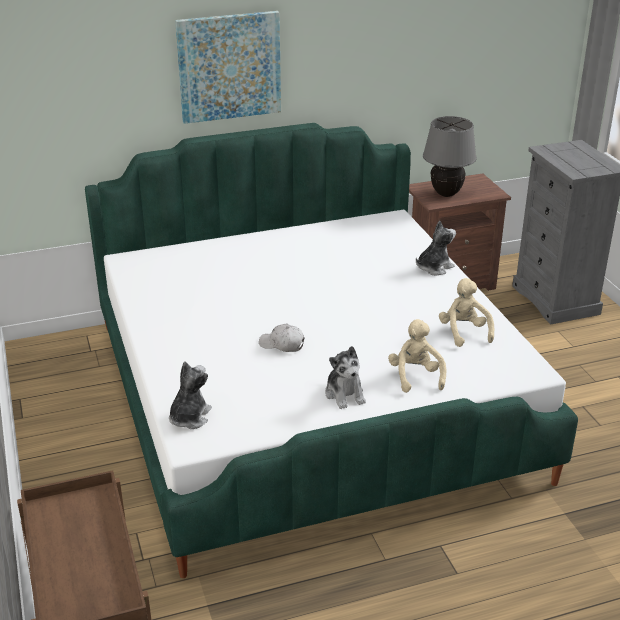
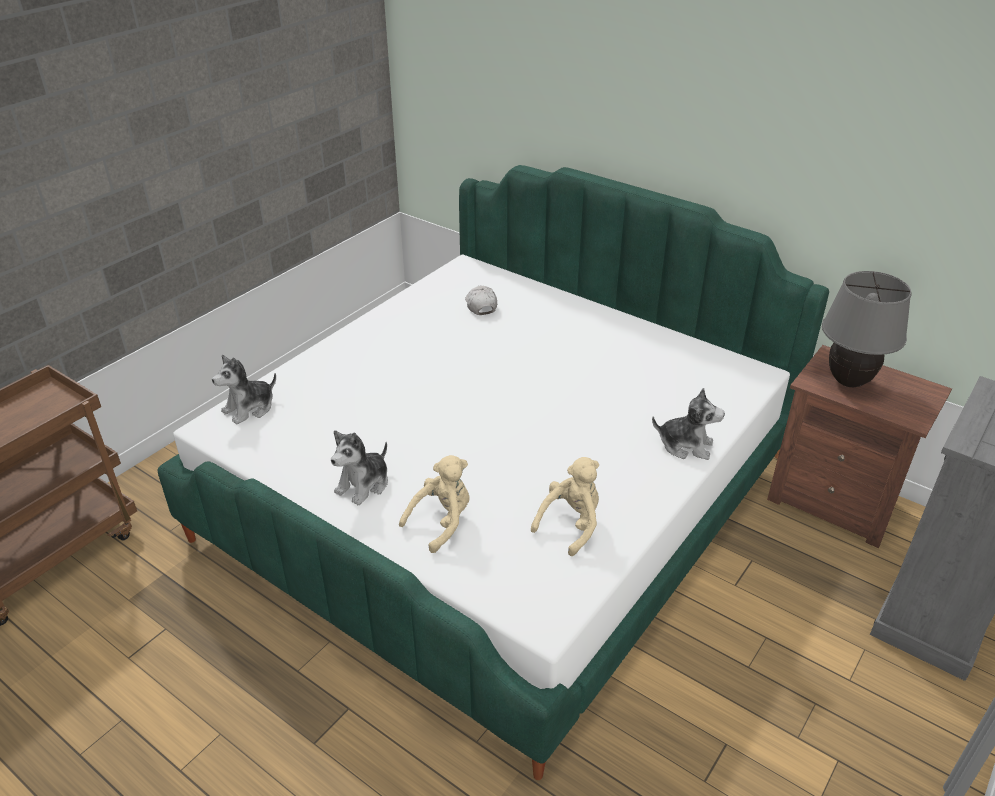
camera: 55 degrees right, 5 degrees up
(189, 417) = (249, 408): plush toy -> plush toy turned 150 degrees clockwise
(229, 66) = (629, 100): picture -> none
(282, 344) = (415, 408): white cap -> white cap (480, 305)

